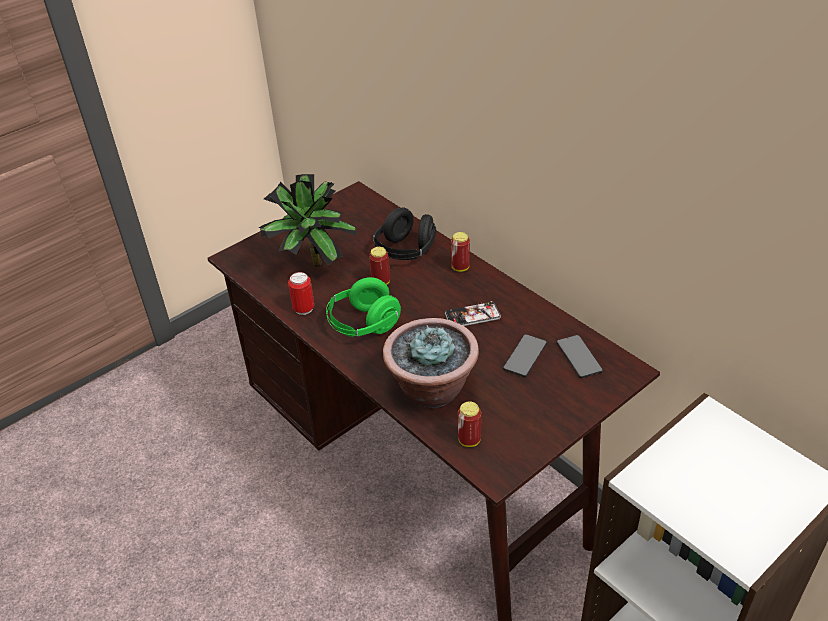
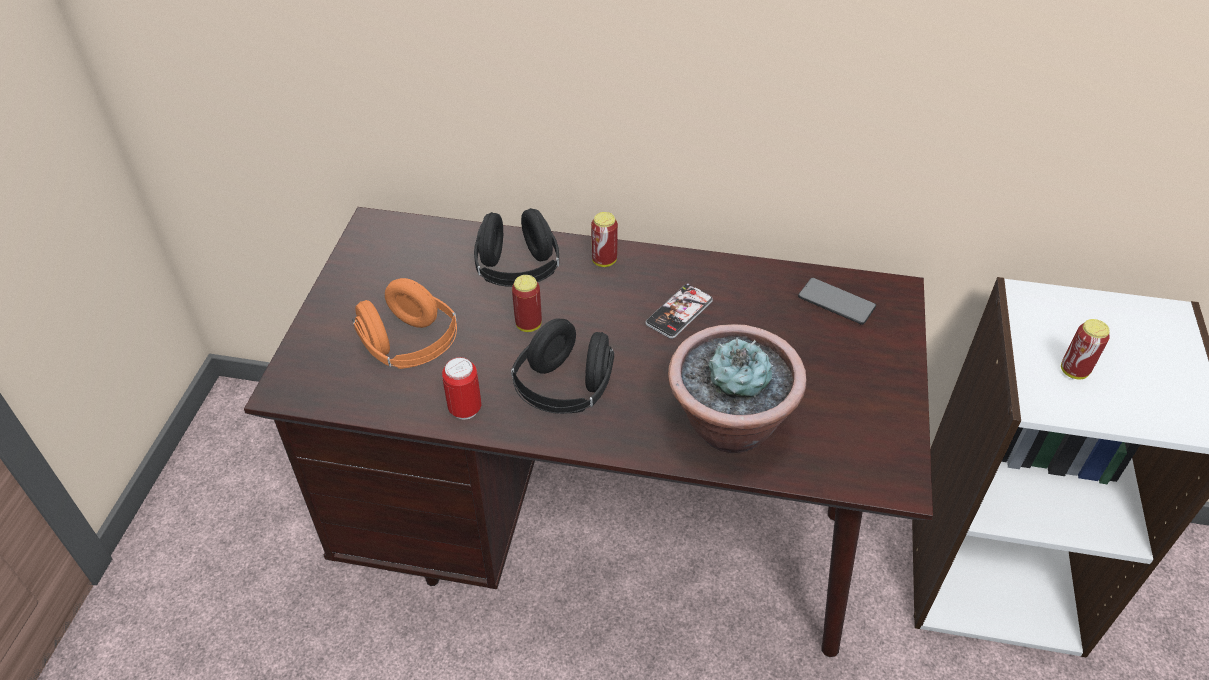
camera: 40 degrees left, 5 degrees up
(310, 265) = (410, 346): potted plant -> orange headphones
(363, 324) = (564, 389): green headphones -> black headphones
(469, 440) = (832, 461): can -> can (1074, 371)
(525, 356) = (783, 330): phone -> none

